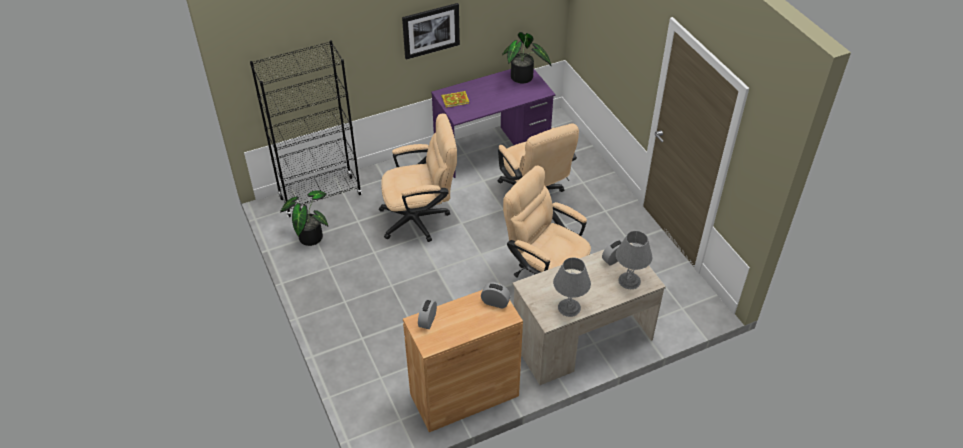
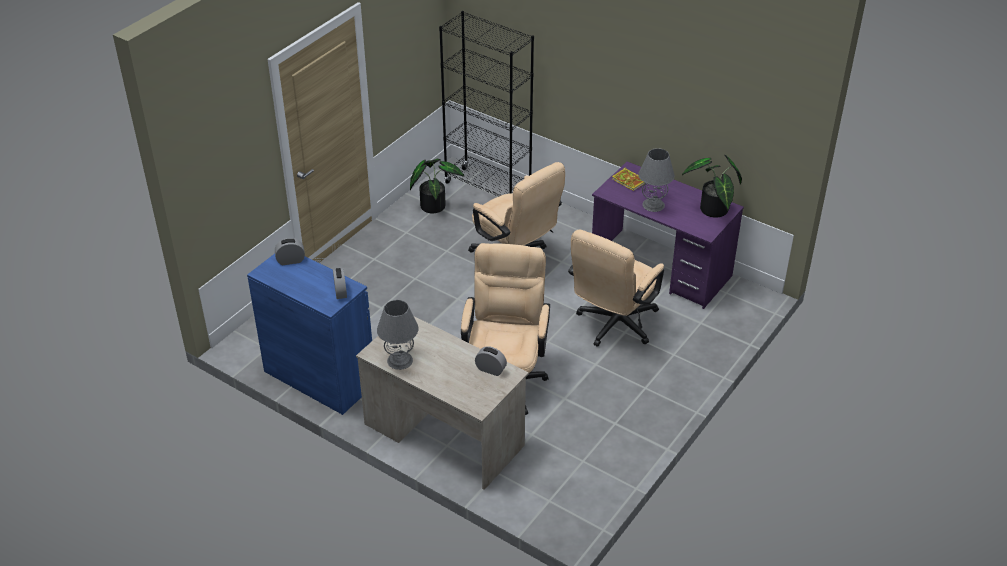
camera: 60 degrees right, 5 degrees down
(431, 30) = (637, 91): picture -> none
(464, 395) = (319, 377): brown cabinet -> blue cabinet
(629, 281) = (468, 391): grey table lamp -> grey table lamp (653, 205)

